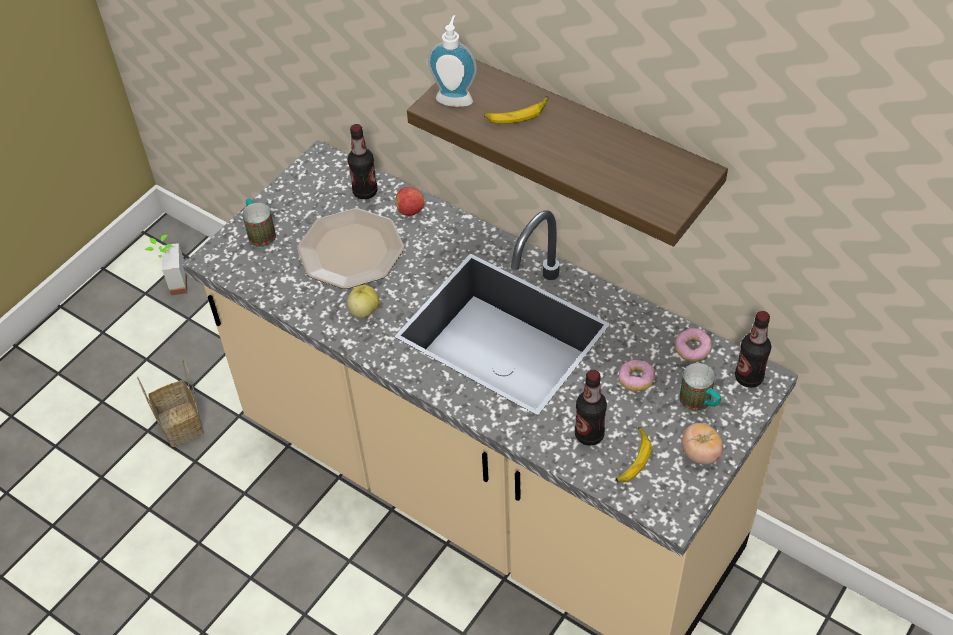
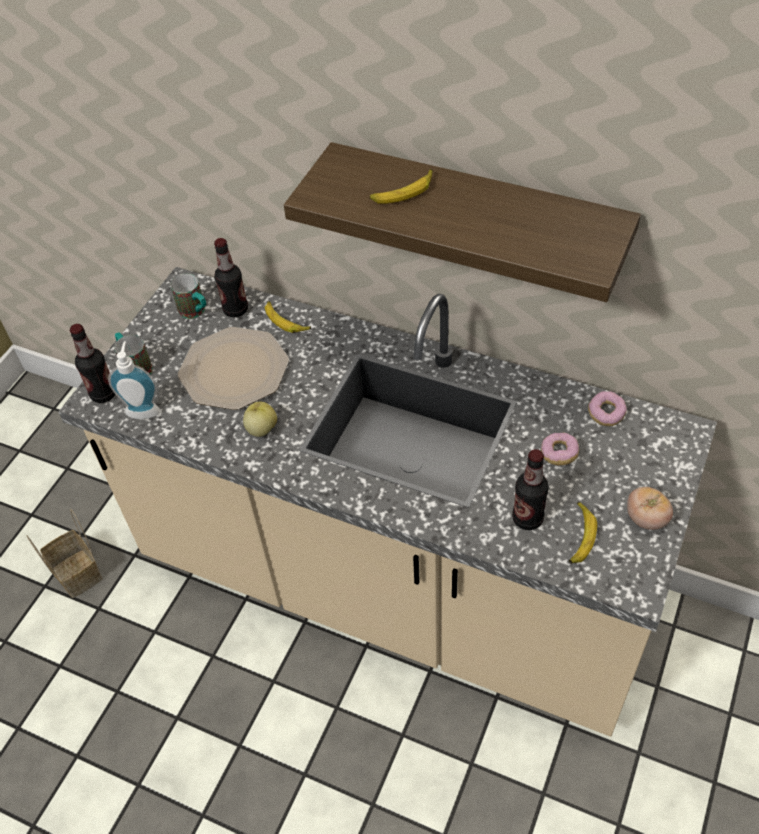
camera: 10 degrees left, 0 degrees up
(172, 283) = (44, 436): potted plant -> none
(410, 210) = (286, 321): apple -> banana
(455, 97) = (332, 184): soap dispenser -> soap dispenser (143, 409)
(699, 404) = (630, 467): mug -> mug (195, 312)
(748, 377) = (670, 432): bottle -> bottle (103, 394)

